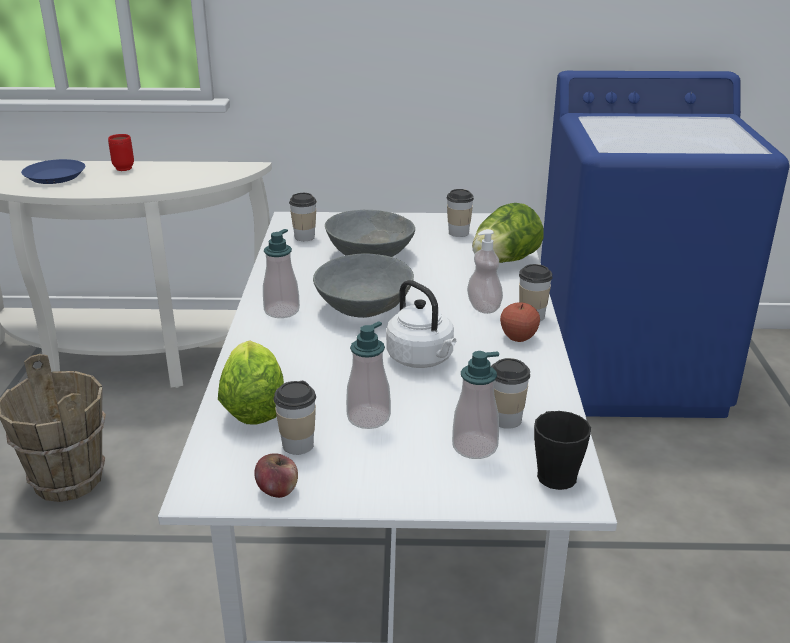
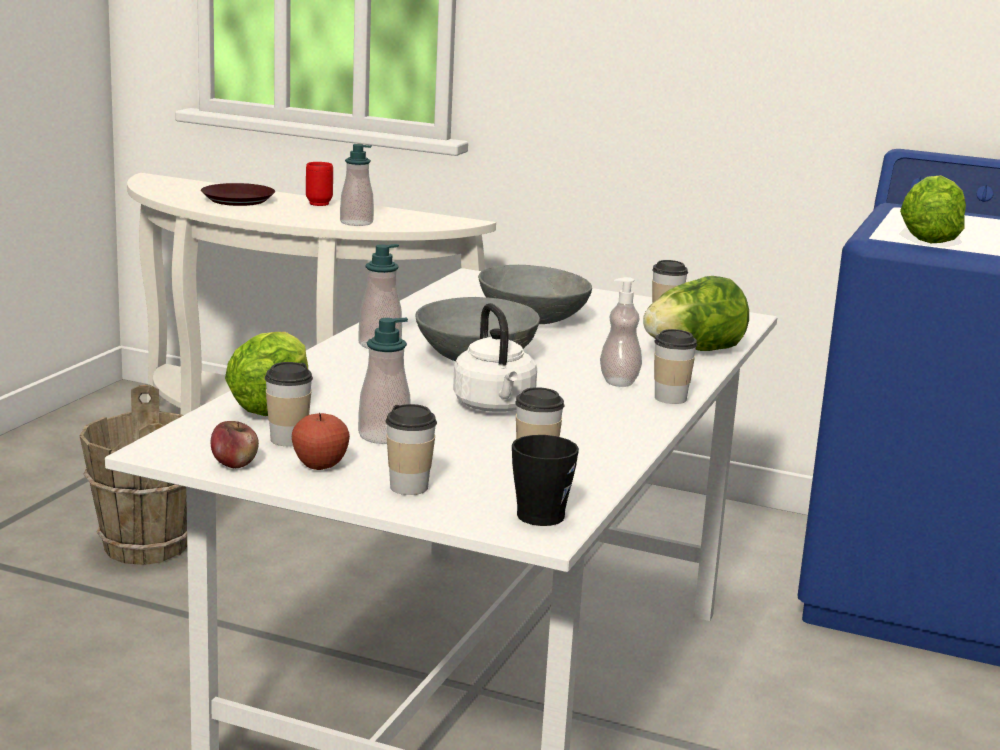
camera: 20 degrees right, 10 degrees down
(55, 177) = (238, 200): blue plate -> brown plate
(304, 237) = (472, 293): cup -> cup (409, 487)
(474, 447) = (475, 477): soap dispenser -> soap dispenser (356, 223)
(518, 337) = (631, 411): apple -> apple (320, 465)
(634, 145) = (929, 238): none -> lettuce

